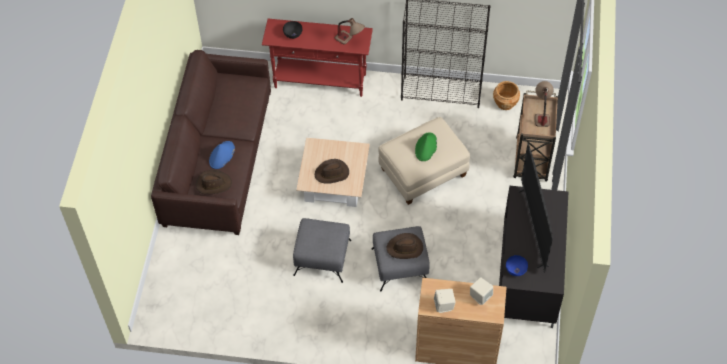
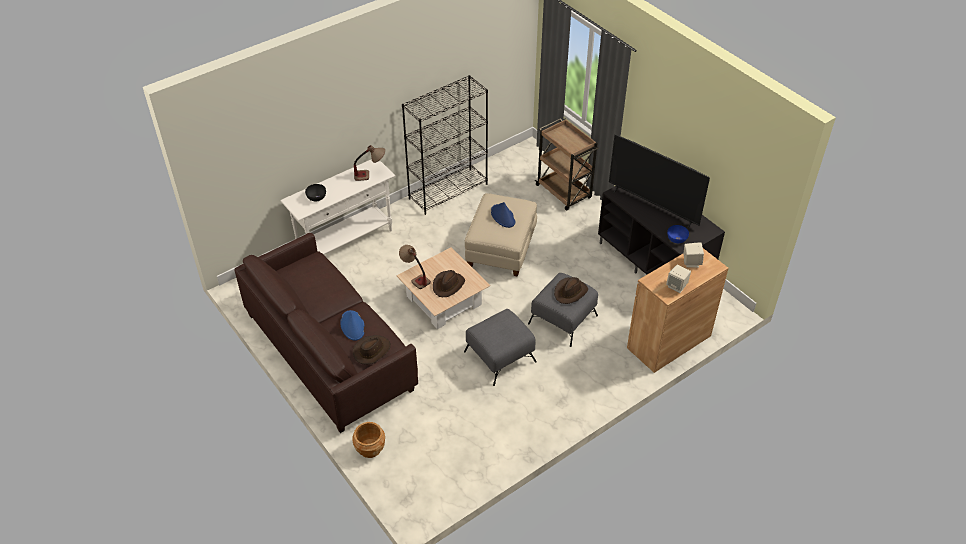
camera: 45 degrees left, 10 degrees down
(320, 81) = (346, 241): red console table -> white console table
(426, 147) = (503, 216): green hat -> blue hat
(505, 103) = (501, 170): brown planter -> brown planter (370, 448)
(541, 113) = (566, 136): table lamp -> table lamp (415, 277)

